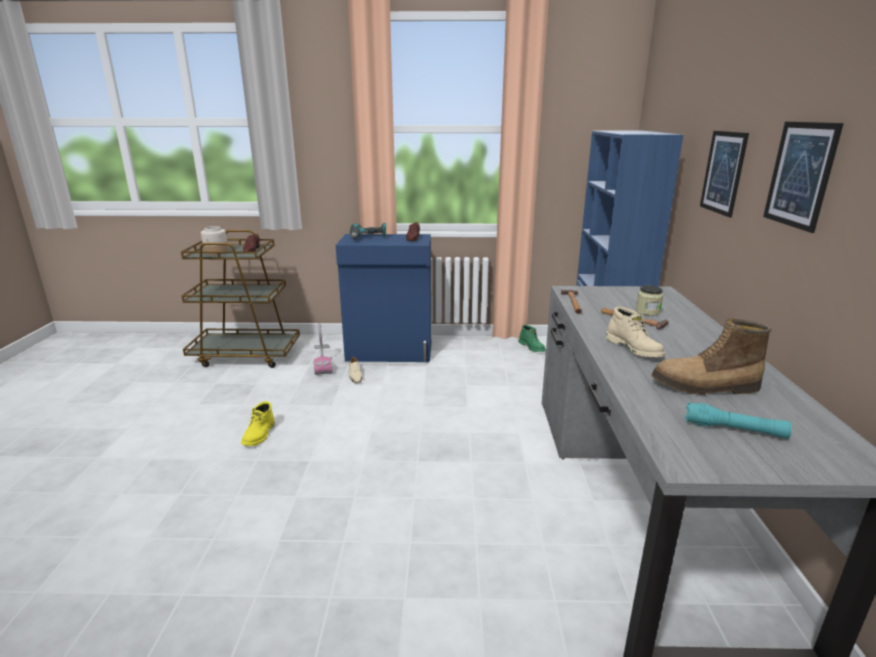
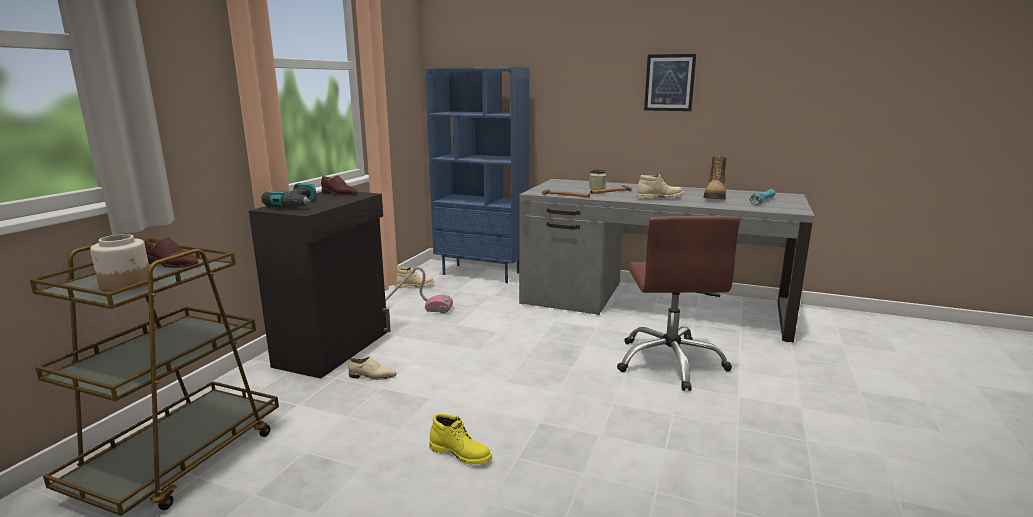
camera: 70 degrees left, 5 degrees down
(322, 360) = (295, 393): vacuum cleaner -> vacuum cleaner (413, 309)
(390, 352) = (335, 348): blue cabinet -> black cabinet
(466, 530) = (670, 362): none -> brown office chair
(532, 347) = (414, 286): green boot -> beige boot
(723, 172) = (586, 90): picture -> none

